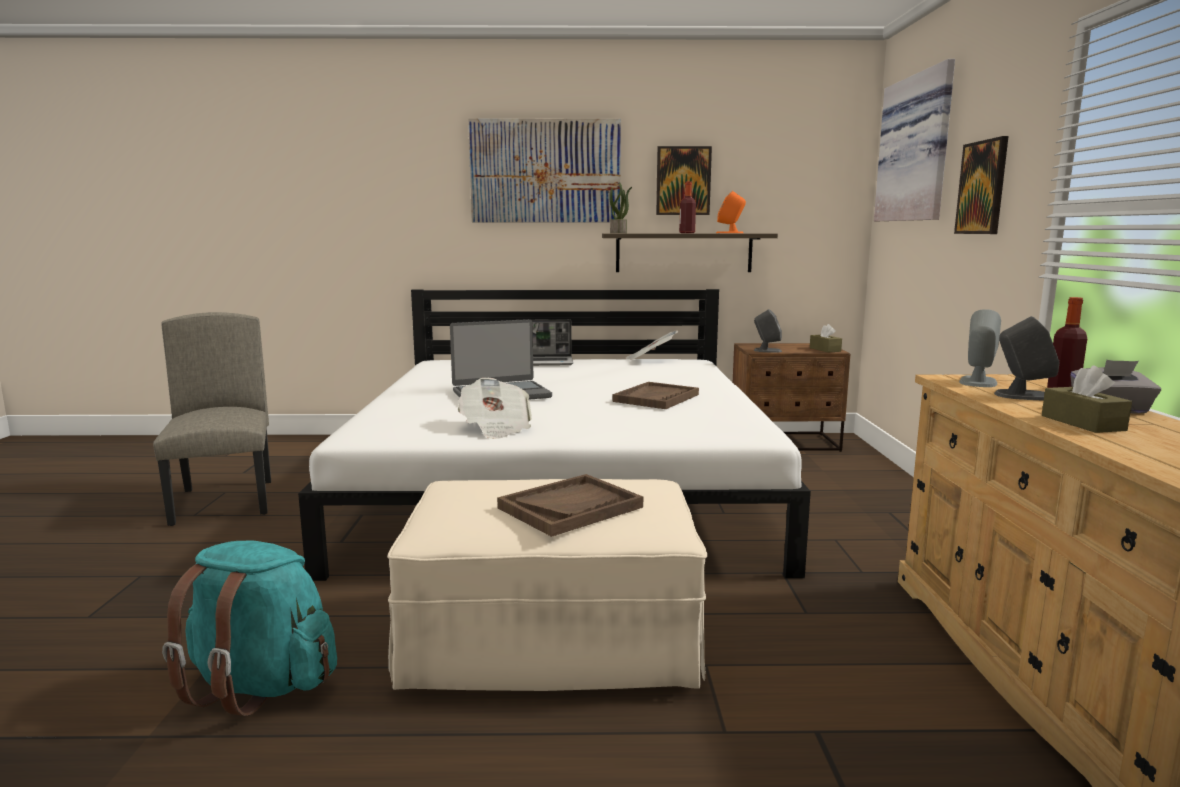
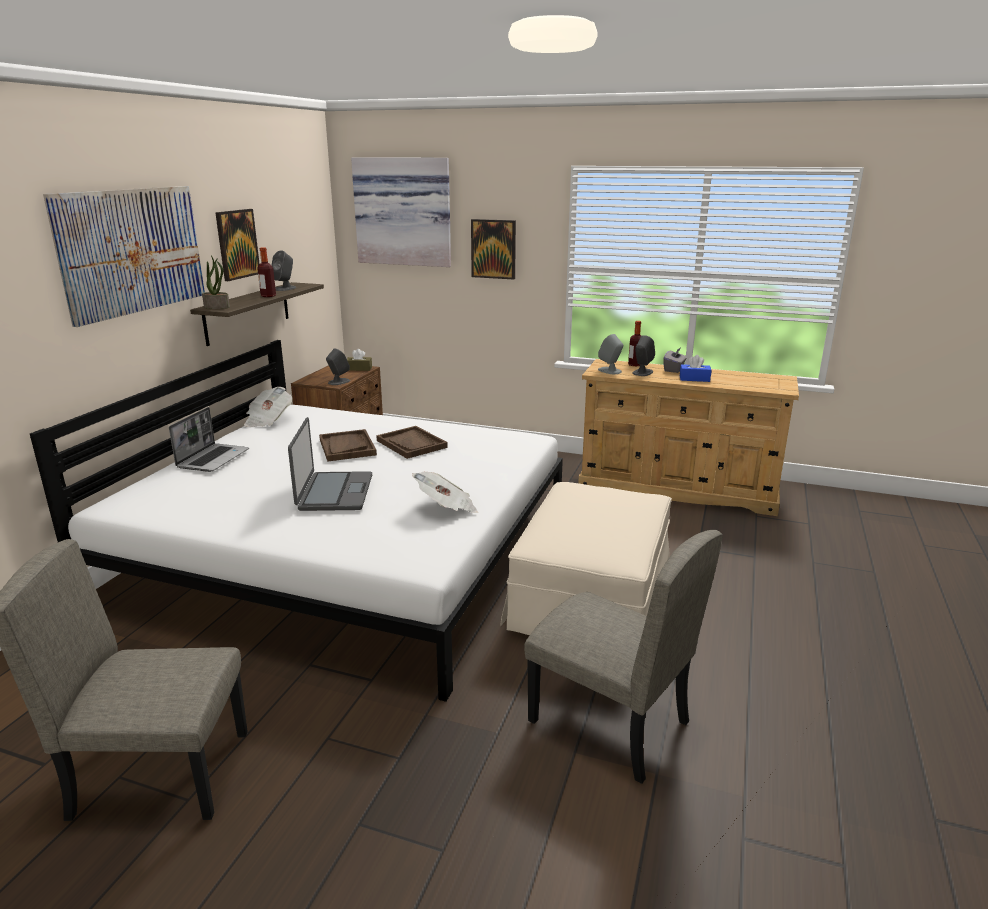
camera: 70 degrees left, 10 degrees up
(260, 685) = (608, 722): turquoise backpack -> beige chair
(570, 507) = (612, 512): brown tray -> brown tray (347, 447)
(730, 233) = (285, 288): orange speaker -> grey speaker
(1082, 423) = (694, 379): brown tissue box -> blue tissue box

